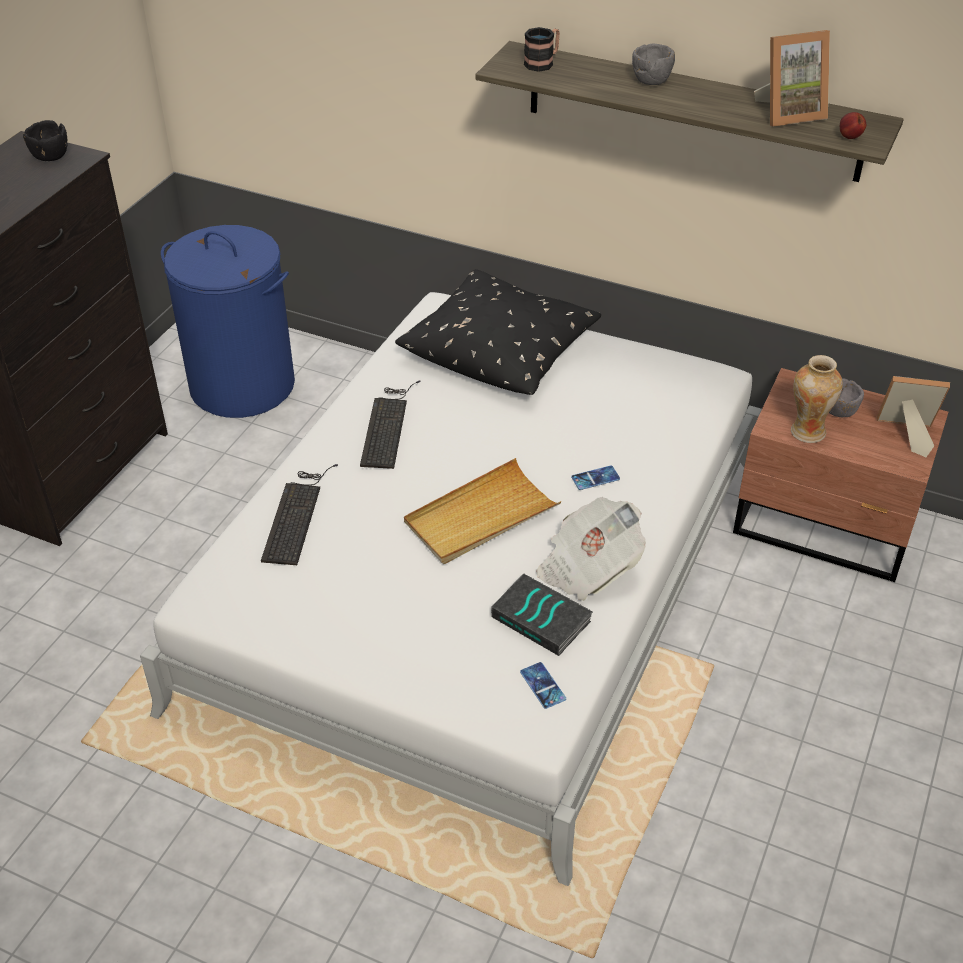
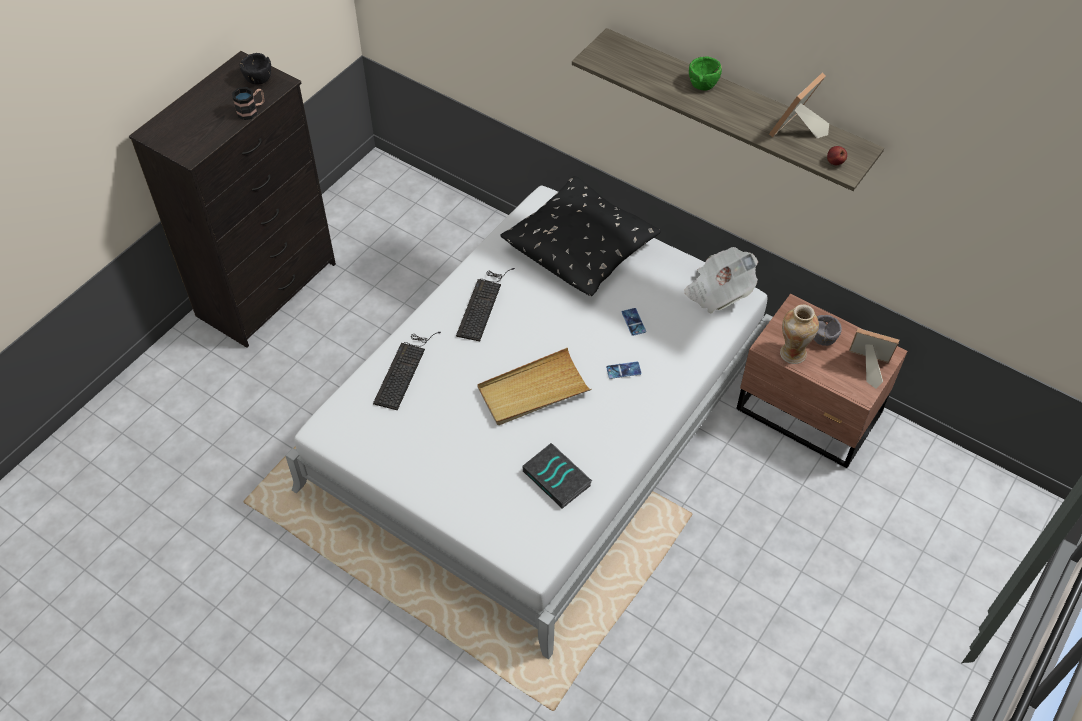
camera: 10 degrees right, 10 degrees up
(243, 385) = (397, 228): blue laundry basket -> none
(542, 685) = (545, 529): phone -> phone (633, 322)
(543, 62) = (625, 55): mug -> mug (251, 111)
(588, 567) = (600, 442): newspaper -> newspaper (718, 292)
(651, 80) = (703, 84): grey bowl -> green bowl
(788, 113) = (797, 131): picture frame -> picture frame turned 135 degrees clockwise

